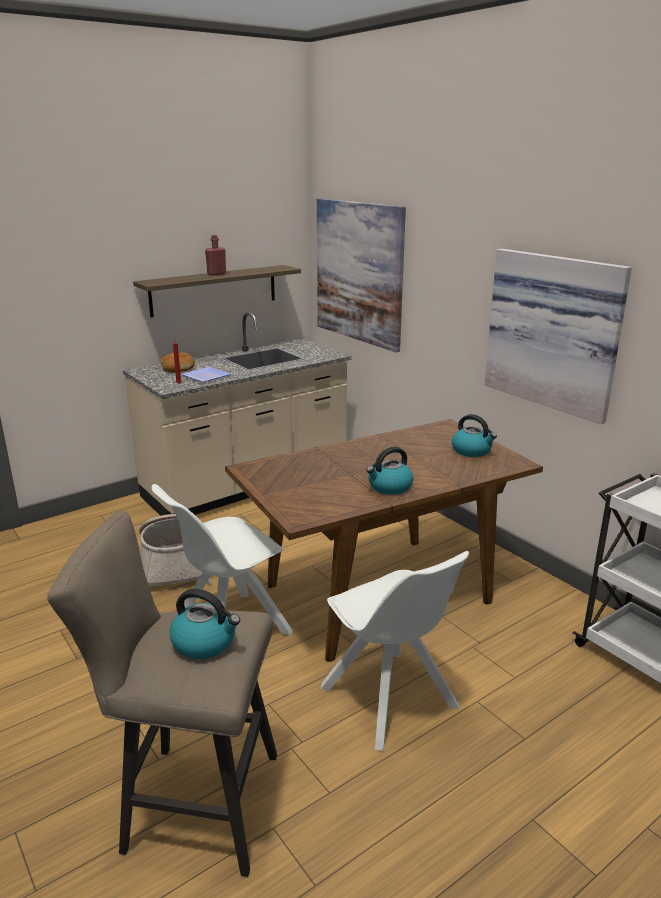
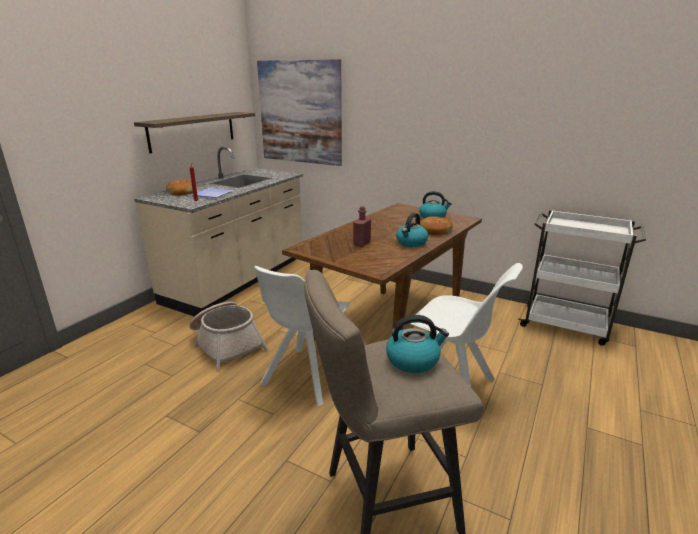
camera: 25 degrees left, 0 degrees up
(216, 274) = (197, 116): red bottle -> red bottle (362, 244)
(444, 475) = (435, 231): none -> bread
(555, 331) = (470, 131): picture -> none

